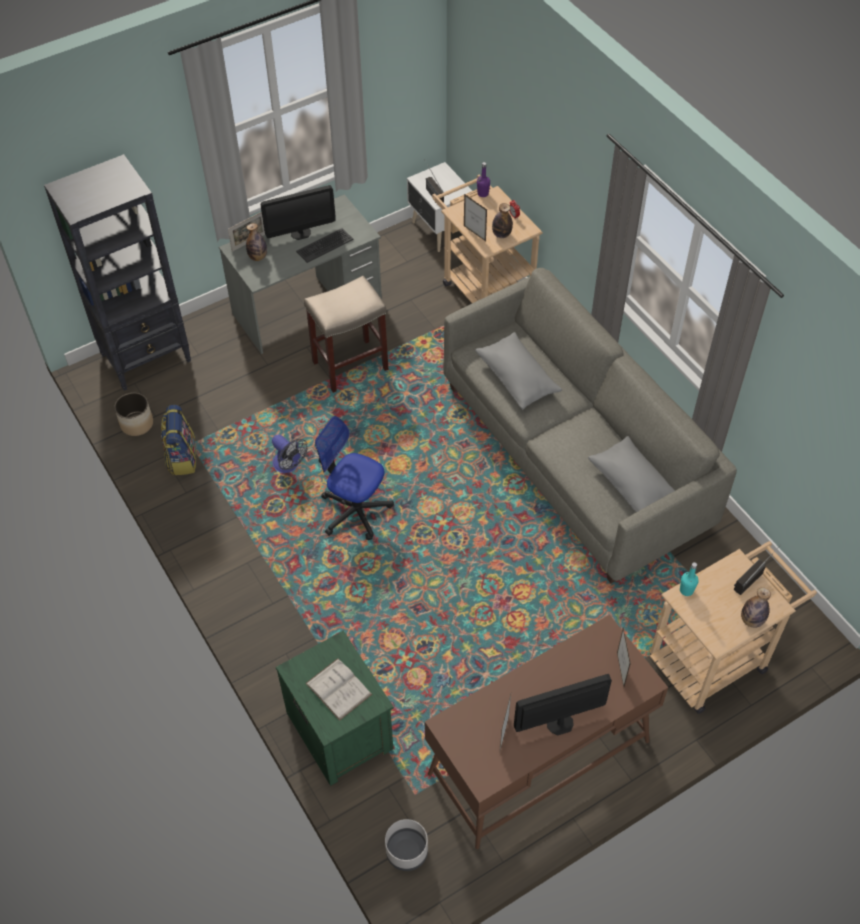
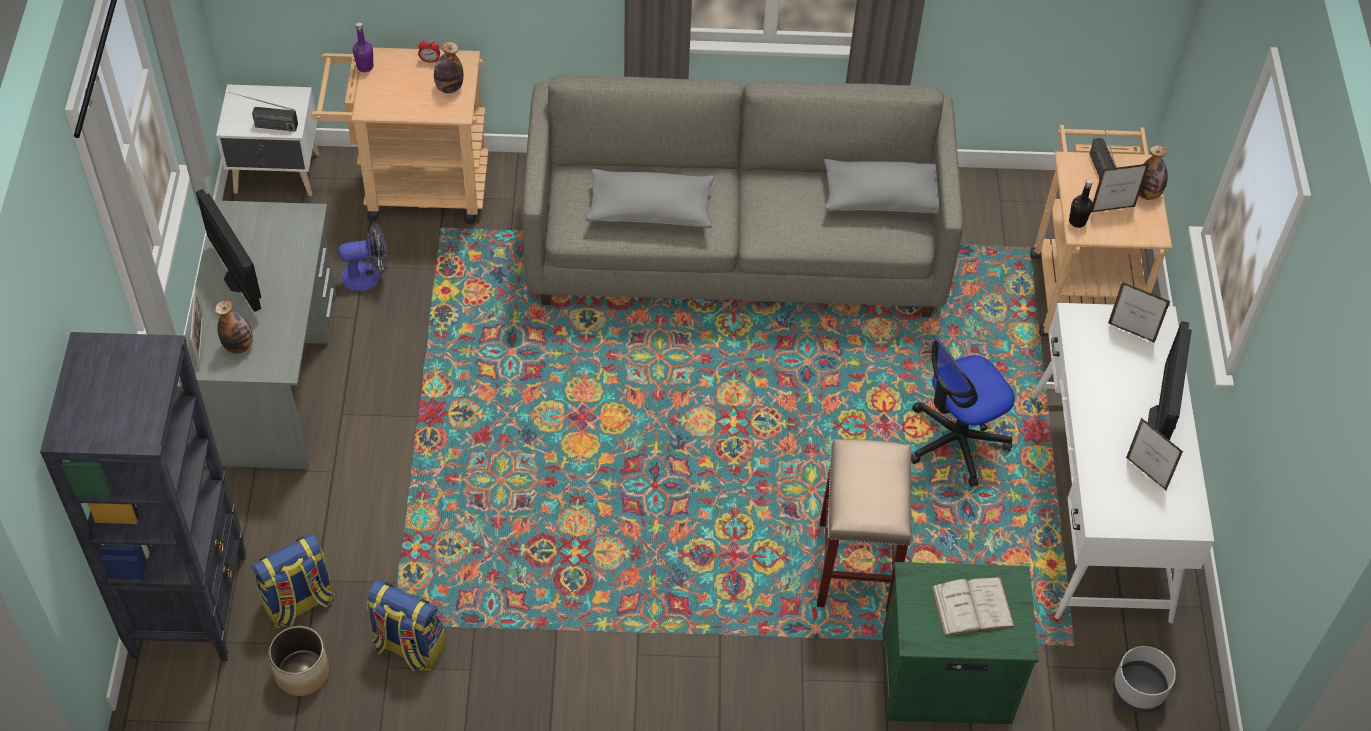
camera: 60 degrees left, 0 degrees up
(177, 398) = (298, 603): none -> backpack
(289, 466) = (521, 532): fan -> fan (368, 276)
(300, 233) = (239, 279): monitor -> monitor turned 135 degrees clockwise
(324, 245) = (286, 266): keyboard -> none
(349, 366) = (416, 386): beige stool -> beige stool (856, 568)
(355, 510) = (647, 499): office chair -> office chair (956, 441)
(474, 233) = (423, 110): picture frame -> picture frame (1112, 209)
(538, 757) = (1098, 505): brown desk -> white desk
(686, 590) = (1077, 221): turquoise bottle -> black bottle

